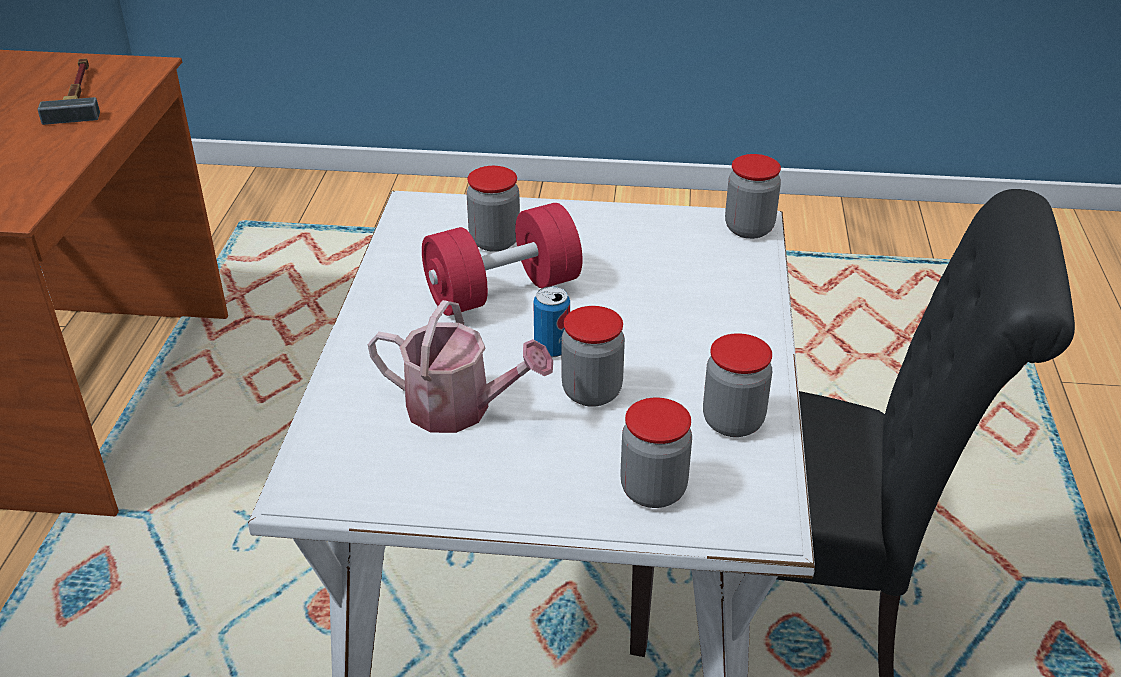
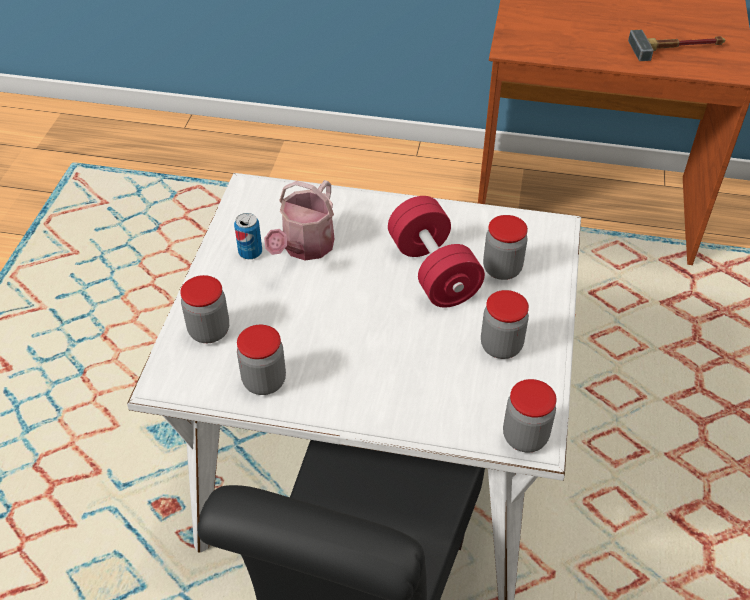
camera: 95 degrees right, 10 degrees up
(552, 349) = (360, 293): can -> can (250, 253)
(591, 392) = (310, 310): jar -> jar (501, 346)

